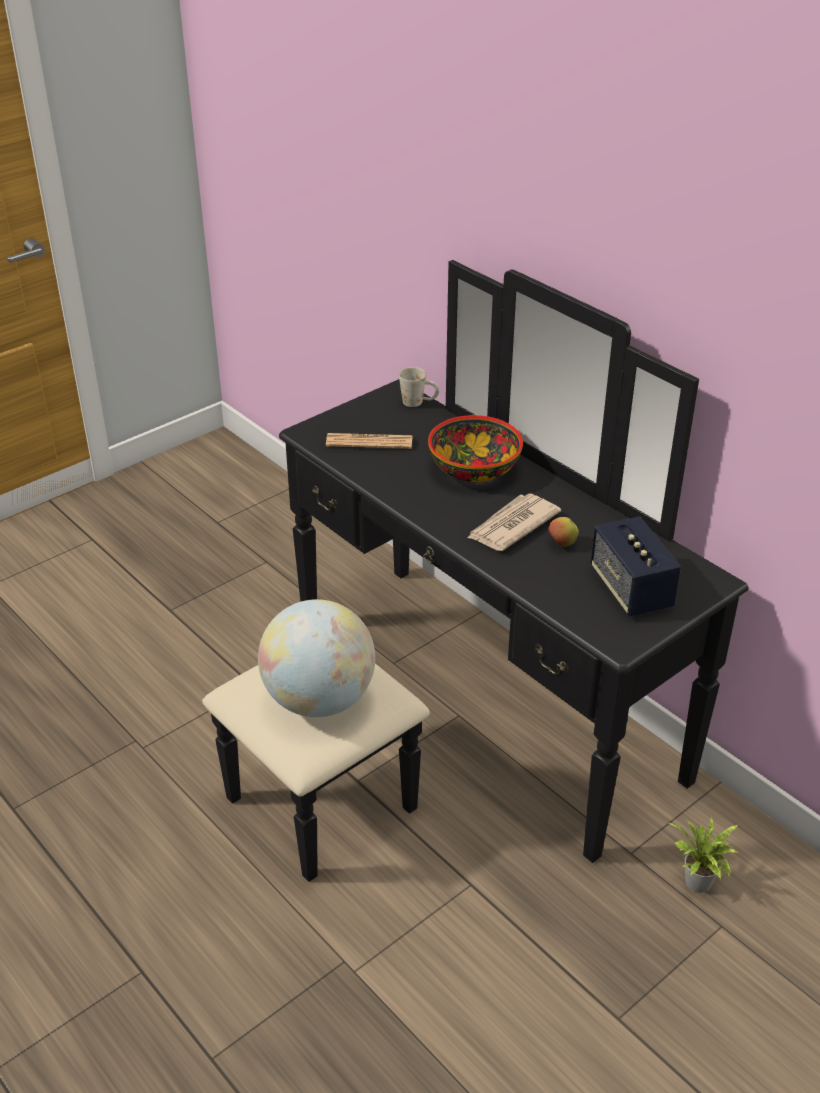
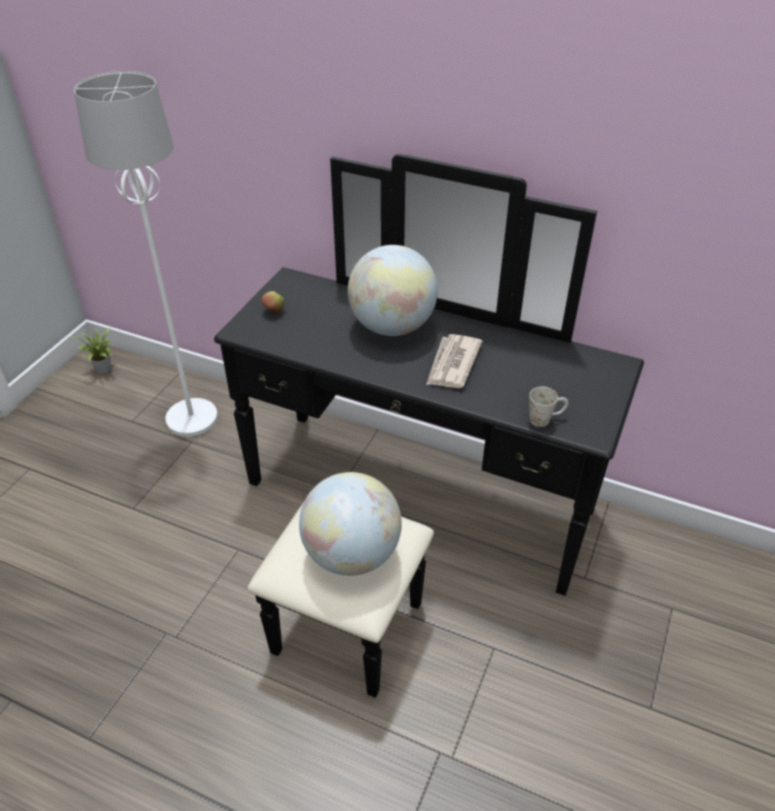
camera: 25 degrees left, 5 degrees up
(280, 538) = (192, 419): none -> white floor lamp
(369, 442) = (295, 326): newspaper -> none
(419, 402) = (312, 282): white mug -> white mug (546, 419)
(473, 470) = (392, 326): bowl -> globe
(562, 544) = (498, 368): apple -> apple (273, 311)
(630, 589) = (572, 389): speaker -> none
(698, 885) = (640, 584): potted plant -> potted plant (103, 370)

